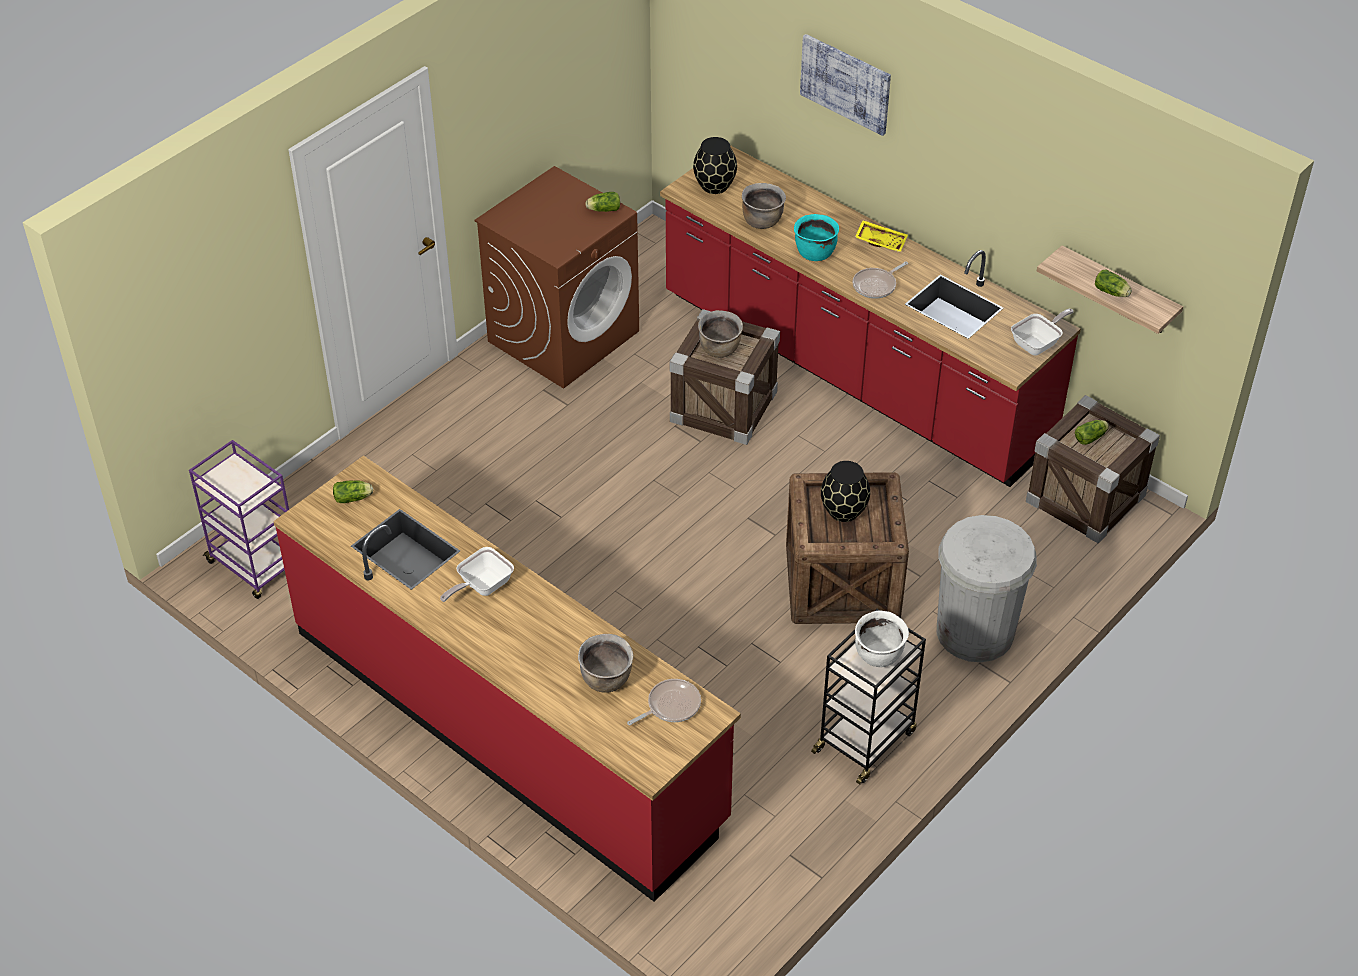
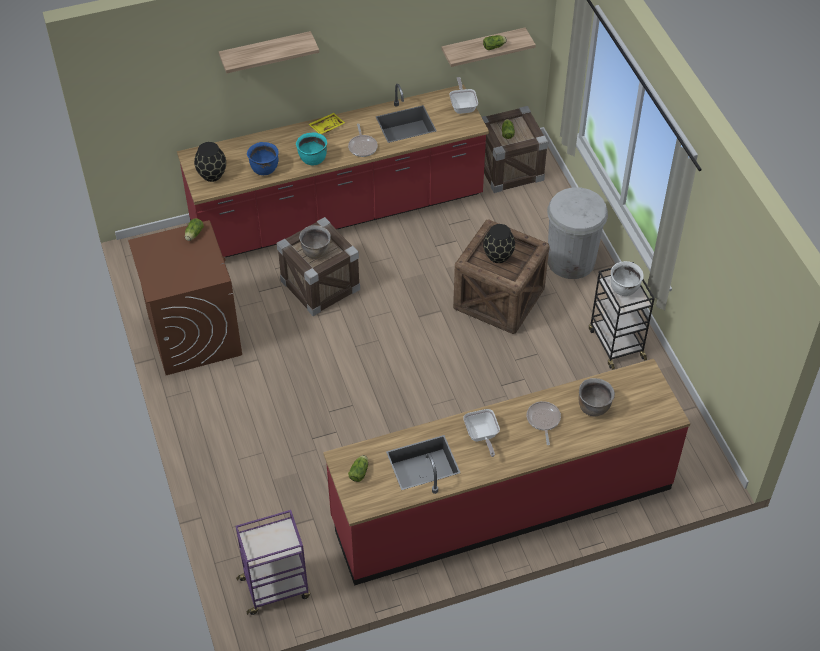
camera: 60 degrees left, 5 degrees up
(671, 706) = (630, 386): frying pan -> frying pan (543, 420)
(762, 221) = (264, 168): brown cooking pot -> blue cooking pot
(846, 83) = (266, 52): picture -> shelf

